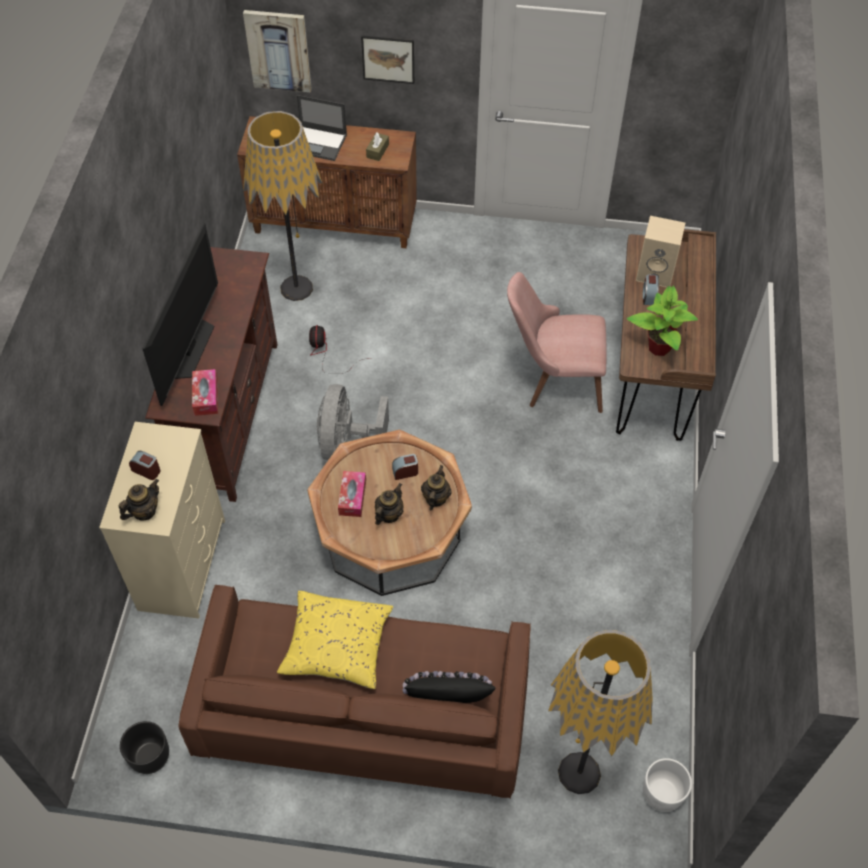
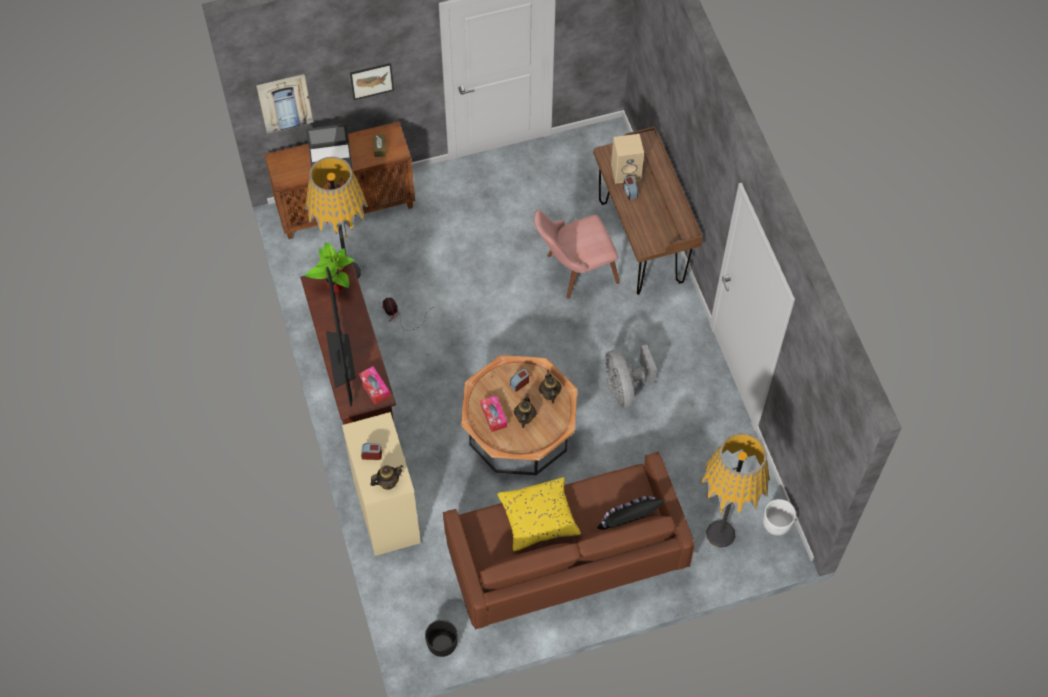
camera: 25 degrees left, 5 degrees up
(144, 511) = (387, 482): teapot -> teapot turned 45 degrees clockwise
(346, 442) = (452, 377): grey fan -> grey fan (624, 388)
(658, 347) = (654, 228): potted plant -> potted plant (335, 284)

